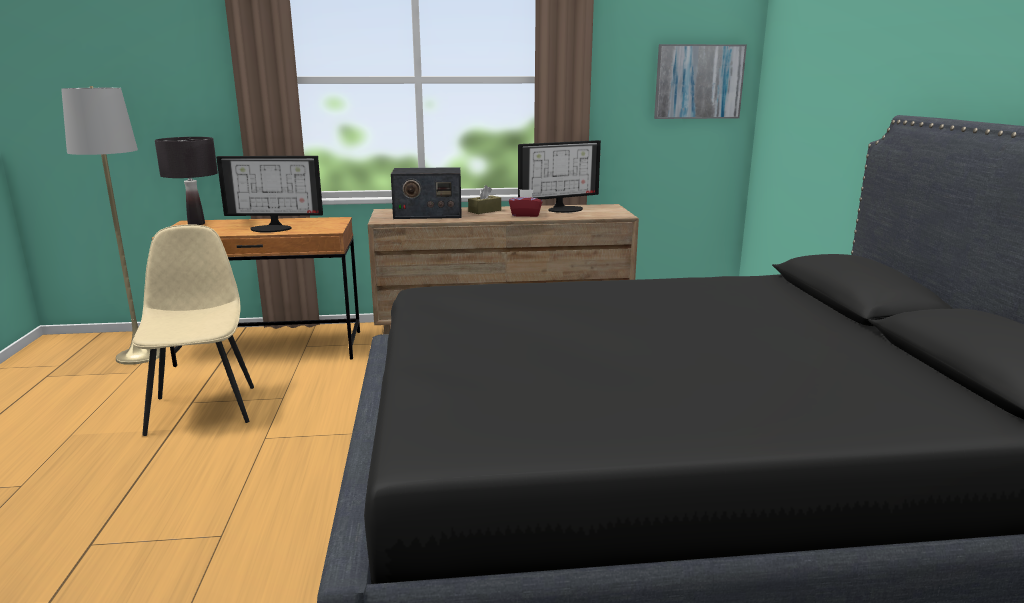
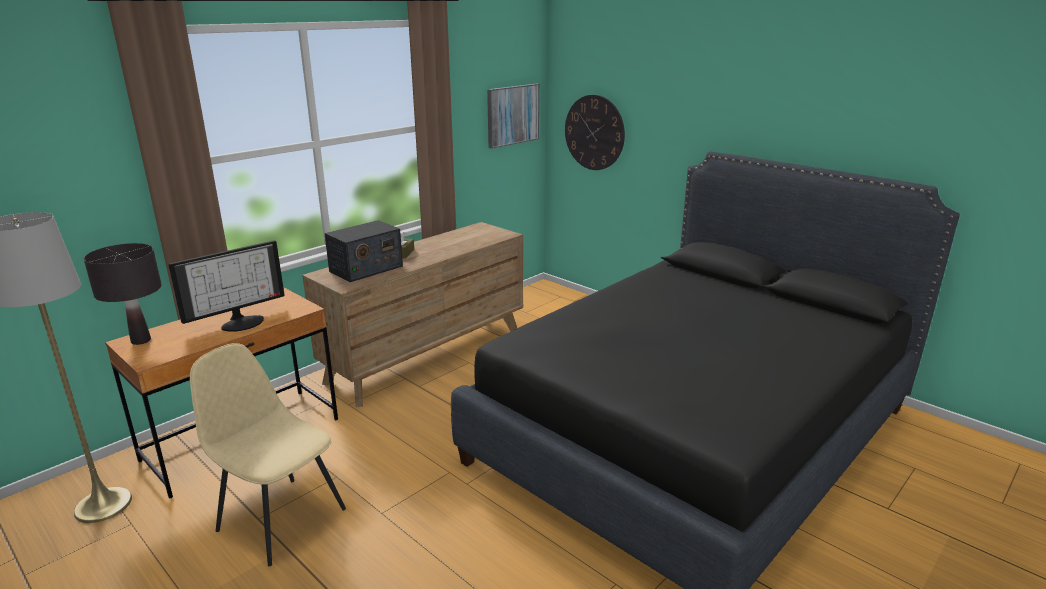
camera: 40 degrees left, 5 degrees up
(525, 215) = (443, 250): red tissue box -> none
(564, 209) = (456, 236): monitor -> none
(796, 106) = (594, 132): none -> wall clock

